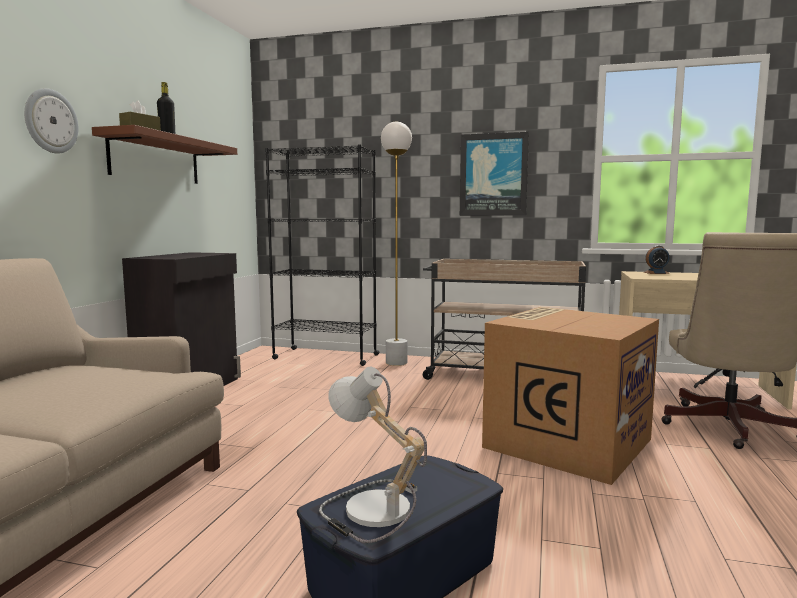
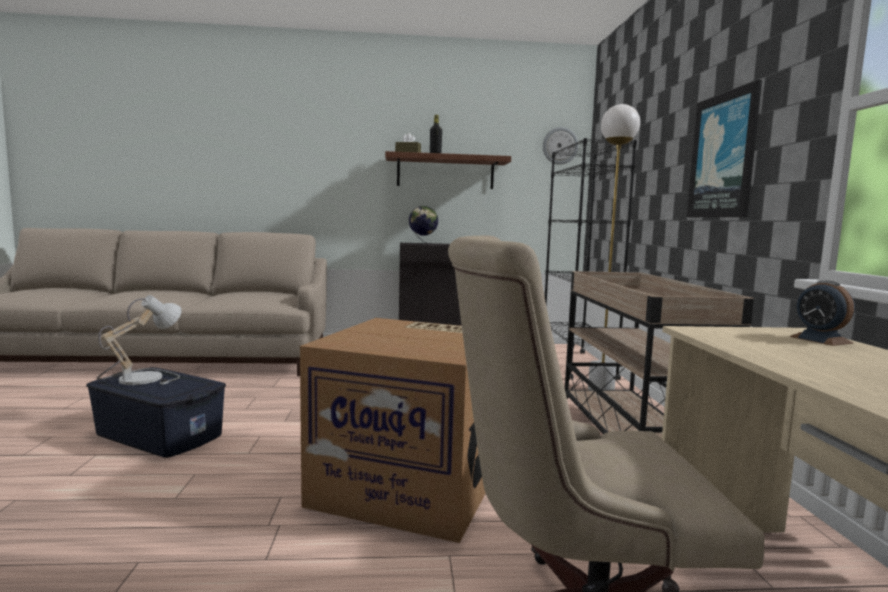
camera: 70 degrees right, 0 degrees up
(50, 121) = (355, 155): wall clock -> wall clock (560, 146)
(168, 256) = (423, 243): none -> globe

